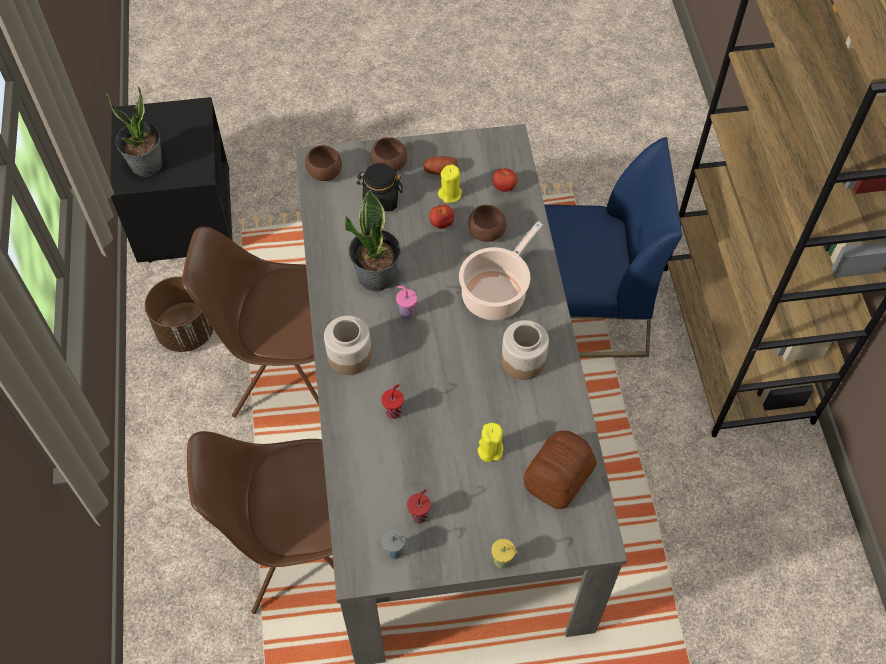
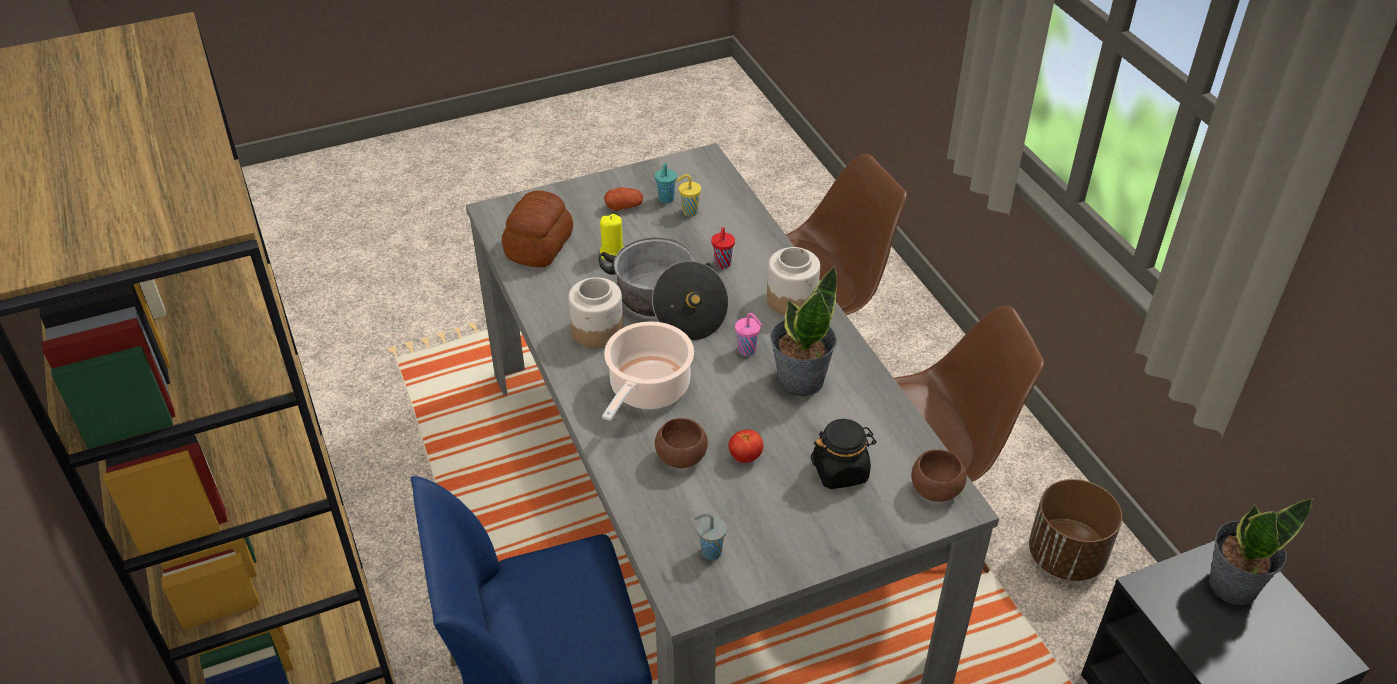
camera: 165 degrees right, 15 degrees down
(389, 164) = (852, 521): brown bowl -> none
(395, 552) = (678, 175): grey cup -> grey cup (710, 552)
(420, 515) = (666, 199): red cup -> turquoise cup
(440, 171) = (776, 528): potato -> potato (624, 206)
(450, 194) = (748, 498): yellow candle -> none
(457, 375) = (667, 305): none -> cooking pot
(503, 561) = (579, 185): yellow cup -> yellow cup (688, 212)
(504, 187) = (675, 524): tomato -> none

